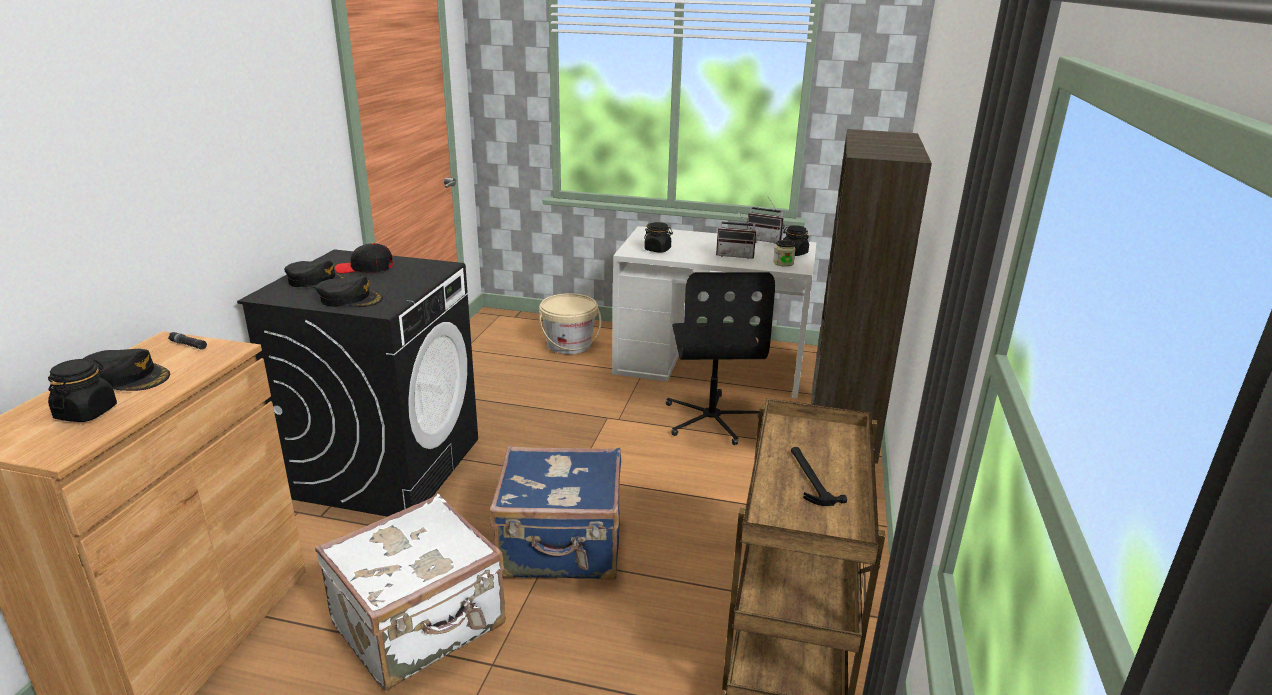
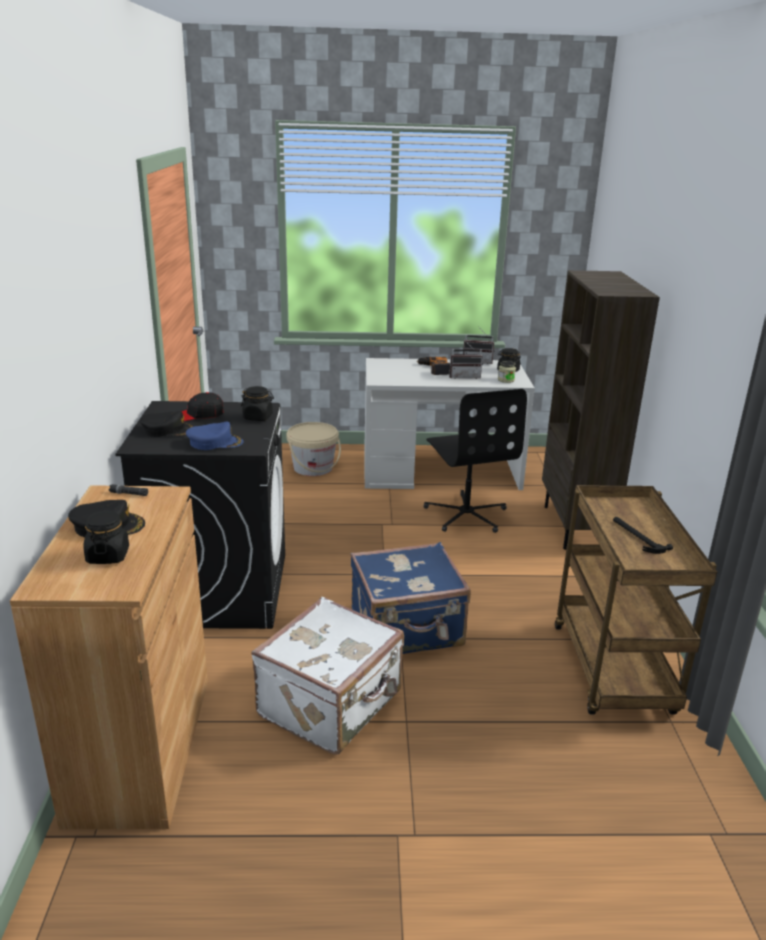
camera: 15 degrees left, 0 degrees up
(350, 299) = (215, 442): black cap -> blue cap
(657, 250) = (399, 377): black jar -> black jar (258, 417)
(706, 244) = (434, 369): none -> power drill

